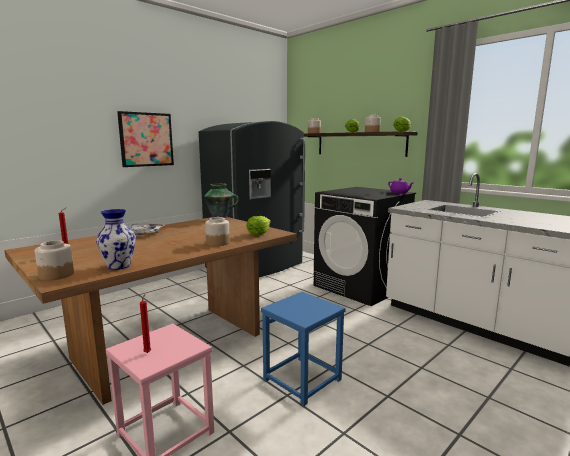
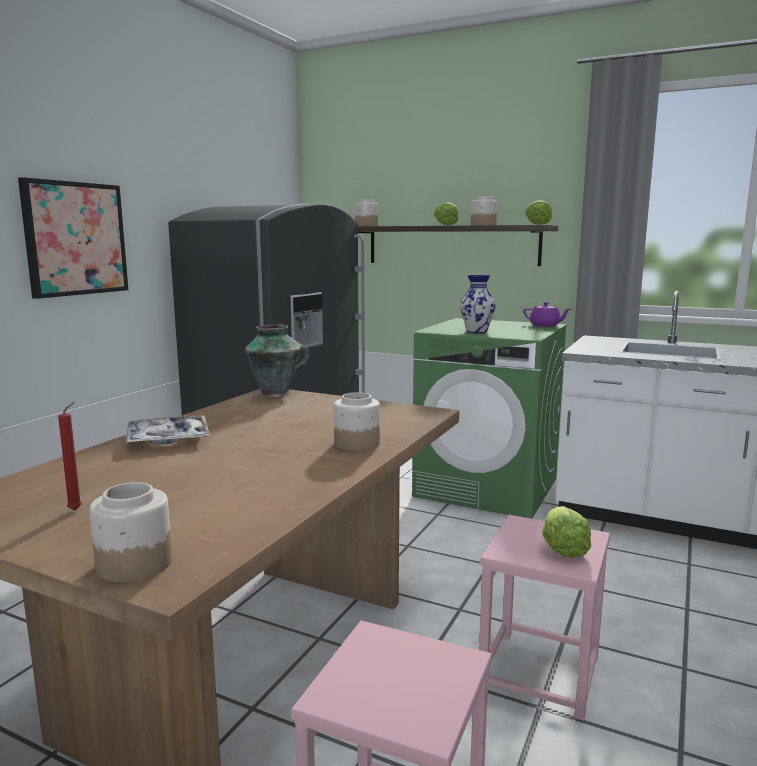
camera: 20 degrees left, 0 degrees up
(119, 266) = (245, 520): vase -> vase (476, 331)
(148, 352) = (389, 694): red candle -> none
(259, 233) = (397, 416): lettuce -> lettuce (563, 547)
(302, 380) = (540, 673): blue stool -> pink stool
(361, 286) = (487, 487): black washing machine -> green washing machine

